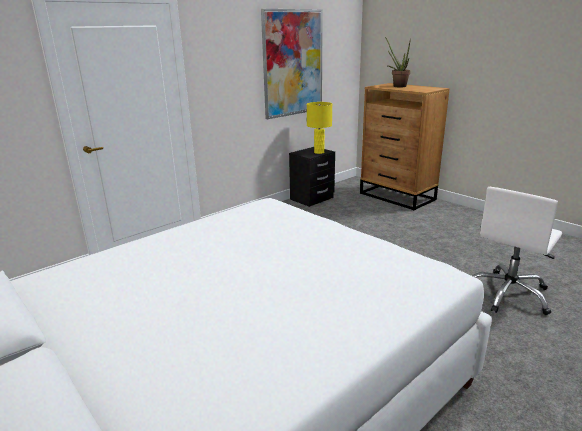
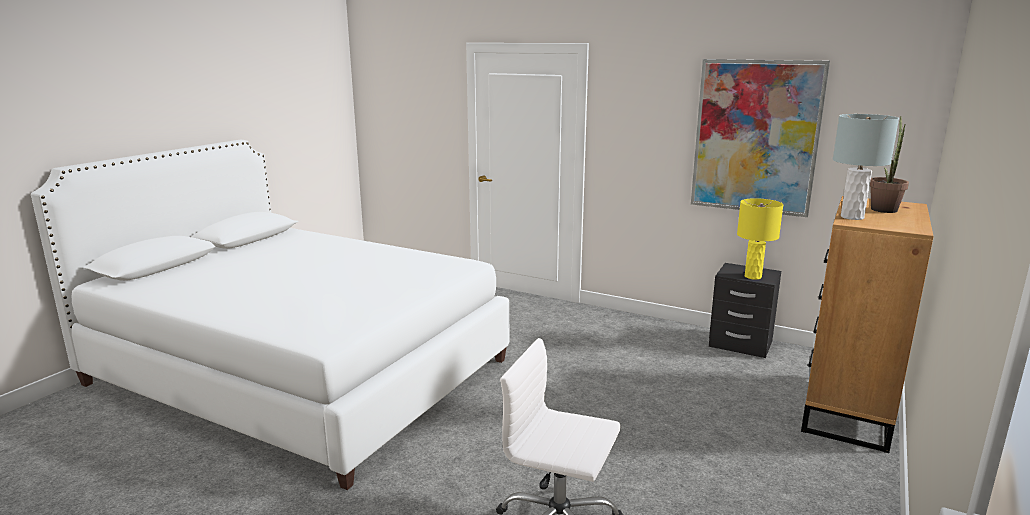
camera: 70 degrees right, 5 degrees down
(412, 90) = (851, 217): none -> grey table lamp

